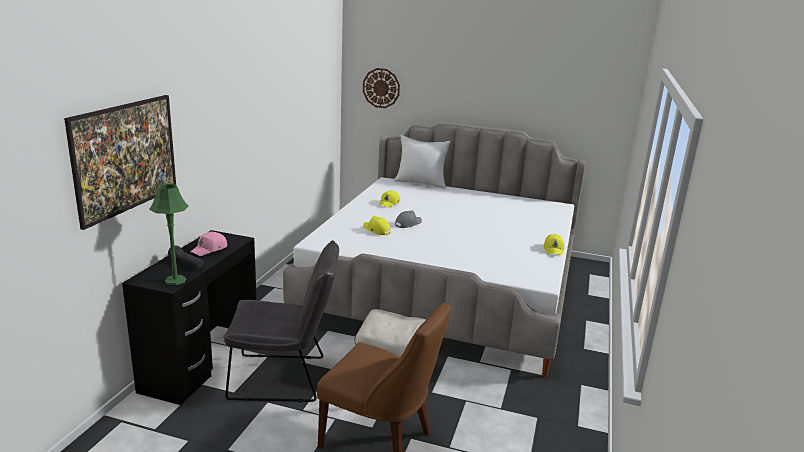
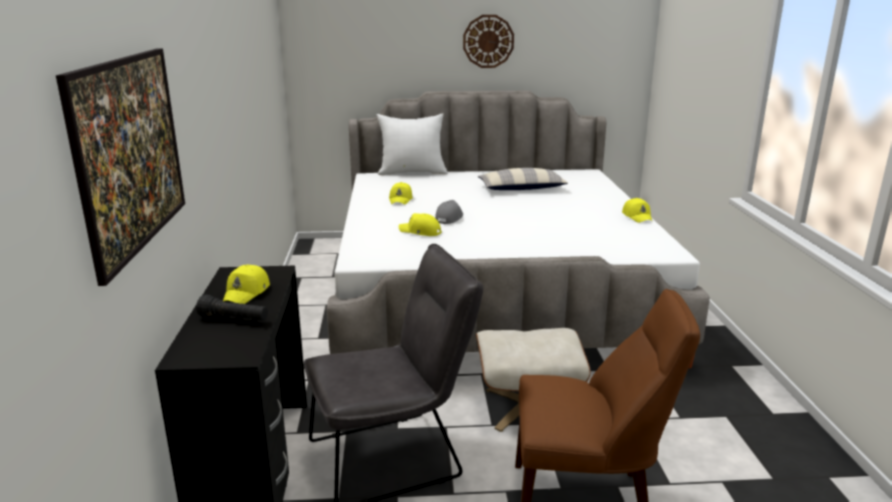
camera: 20 degrees left, 0 degrees up
(175, 280) = (241, 346): green table lamp -> none
(209, 249) = (247, 292): pink cap -> yellow cap
(381, 88) = (339, 56): wall clock -> wall clock (488, 41)
(488, 210) = (521, 189): none -> pillow

